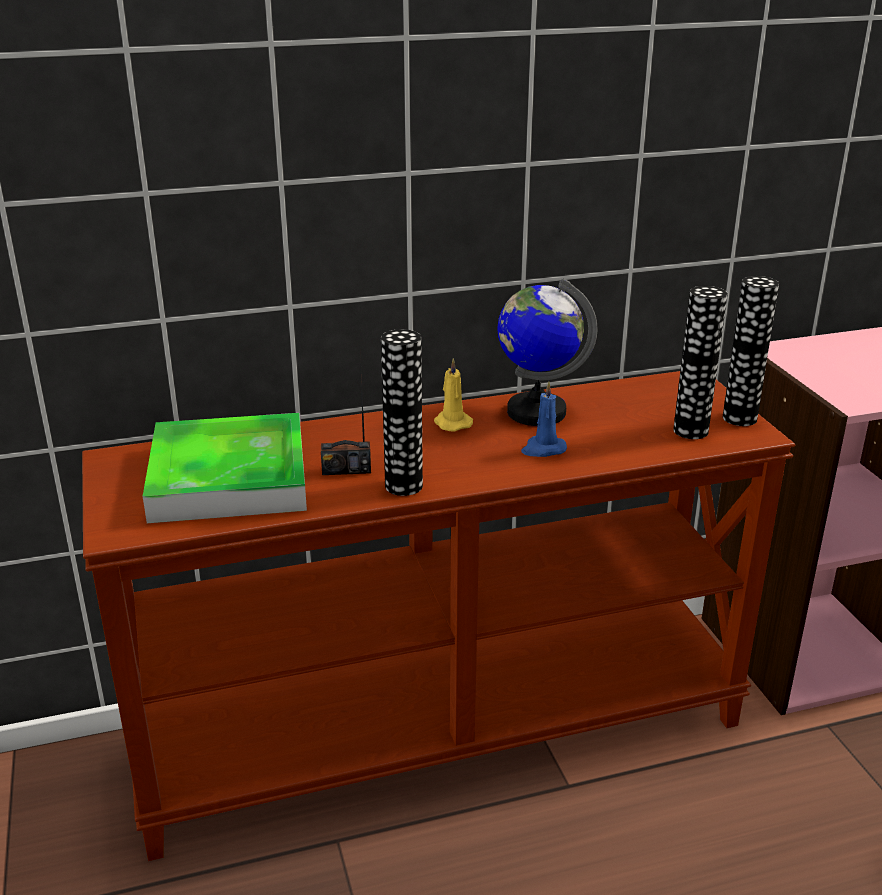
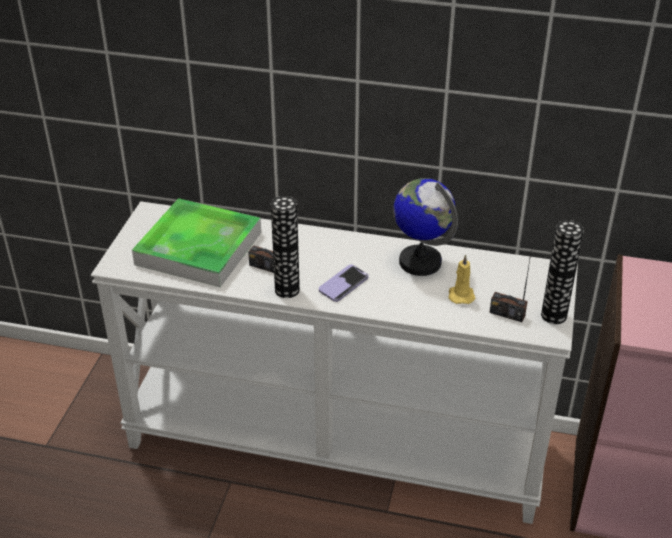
camera: 30 degrees right, 10 degrees up
(441, 728) = (337, 441): brown console table -> white console table
(451, 423) = (358, 252): yellow candle -> yellow candle (461, 295)
(470, 459) = (343, 284): none -> phone
(543, 449) = (395, 293): blue candle -> none
(690, 431) = (507, 313): vase -> radio

